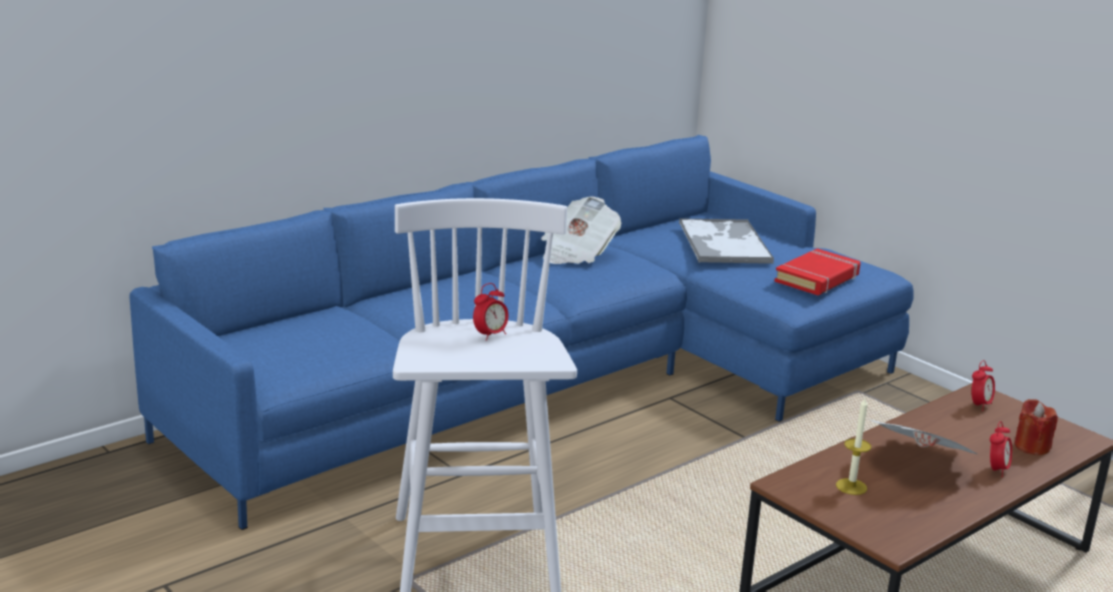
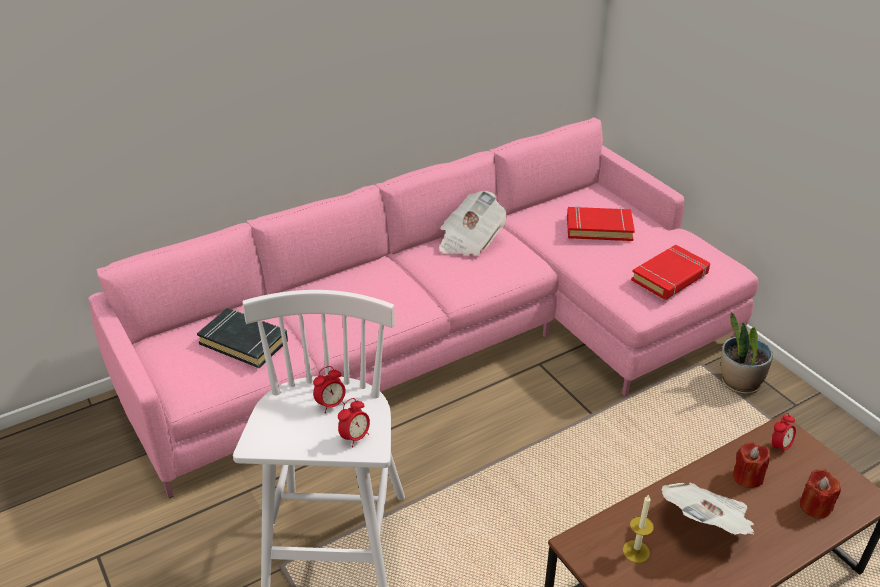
camera: 10 degrees right, 15 degrees up
(334, 336) = (244, 342): none -> black book
(556, 381) = (451, 340): blue sofa -> pink sofa
(723, 242) = (599, 228): tray -> red book
(906, 406) = (739, 383): none -> potted plant
(952, 428) = (747, 477): none -> red candle
(996, 470) = (774, 537): alarm clock -> alarm clock (355, 437)

